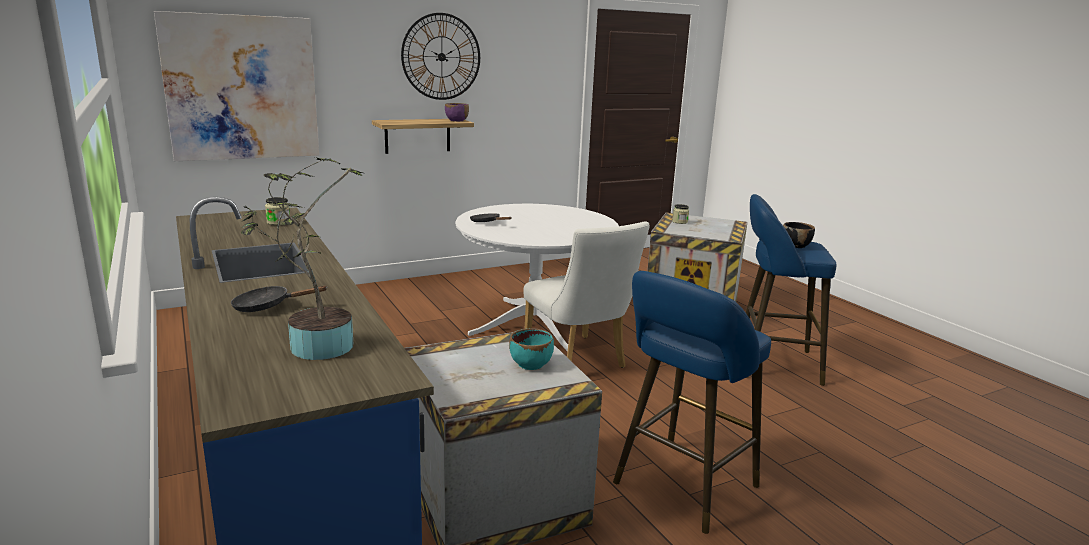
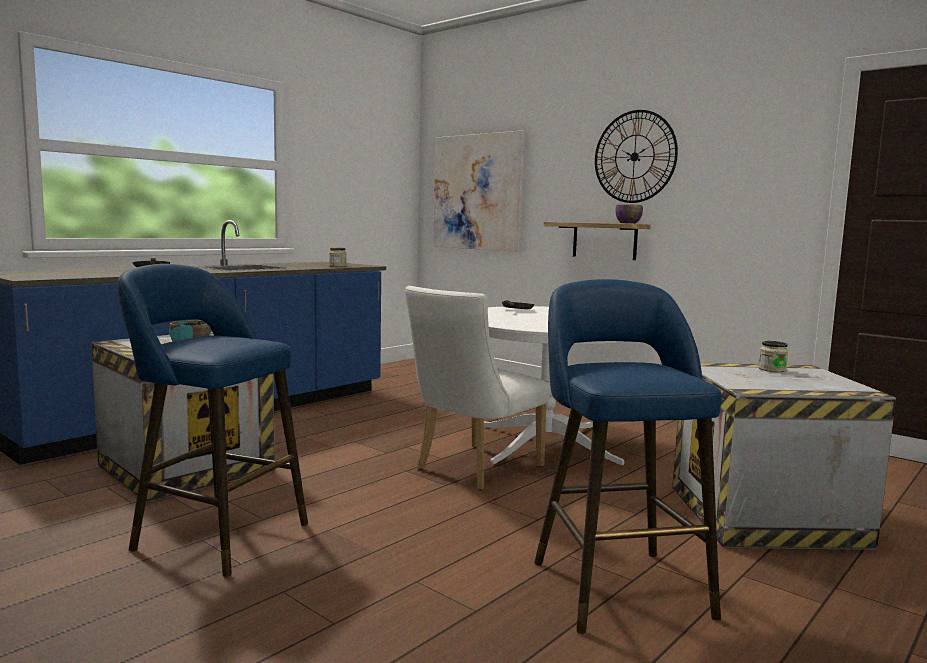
camera: 70 degrees right, 10 degrees down
(314, 346) = (83, 273): potted plant -> none
(796, 245) = (631, 368): black bowl -> none

